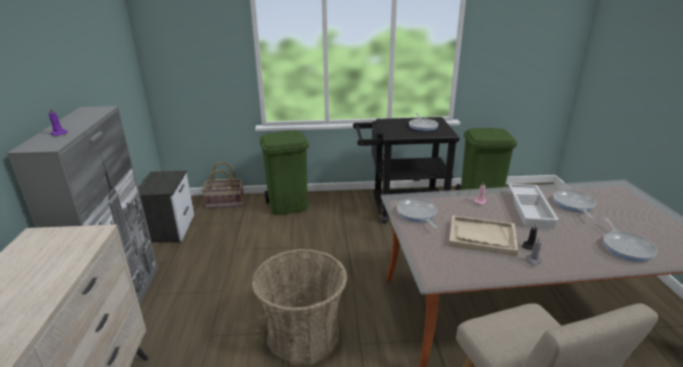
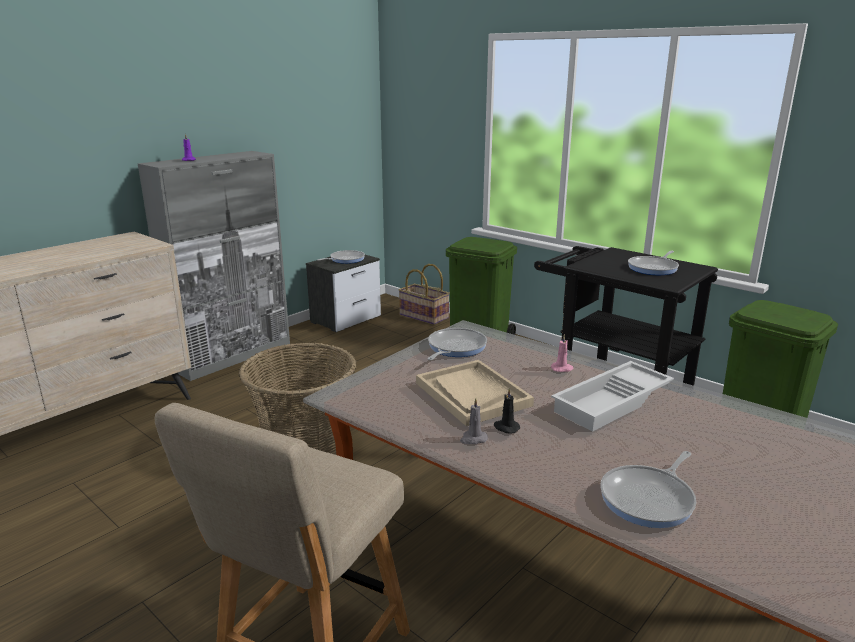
camera: 45 degrees right, 5 degrees down
(574, 205) = (700, 428): frying pan -> frying pan (345, 259)

